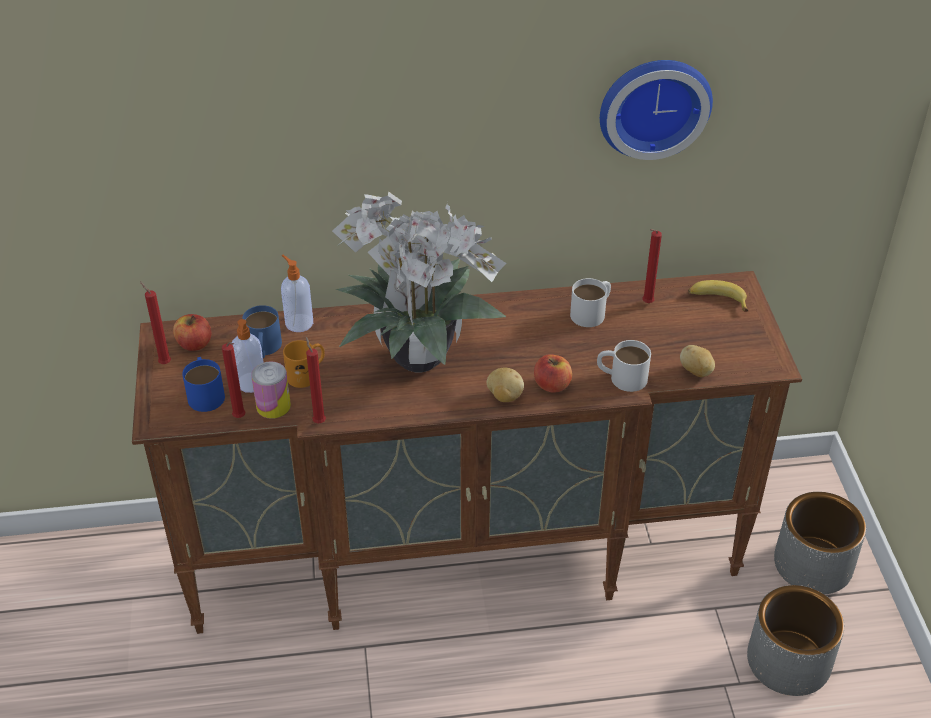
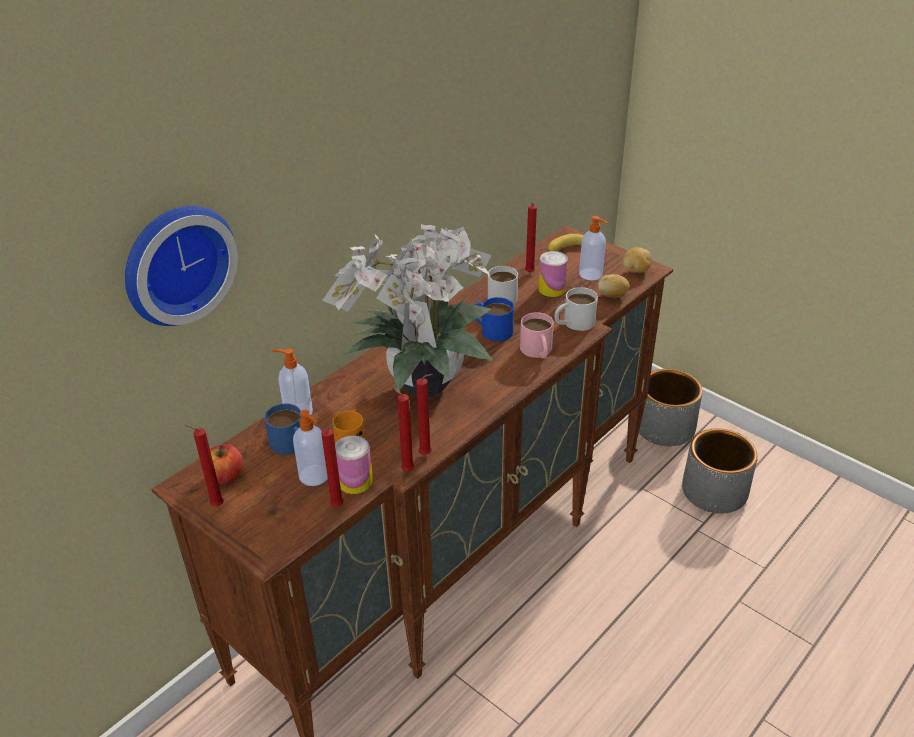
camera: 40 degrees left, 5 degrees down
(205, 393) = (283, 505): blue mug -> blue mug (491, 329)
(349, 419) = (427, 454): none -> red candle
(504, 396) = (516, 376): potato -> potato (635, 271)
(552, 385) = (537, 352): apple -> pink mug
(646, 331) = (552, 289): none -> can
(653, 104) = (499, 101): wall clock -> wall clock (175, 262)
(706, 338) = (591, 274): none -> soap dispenser

